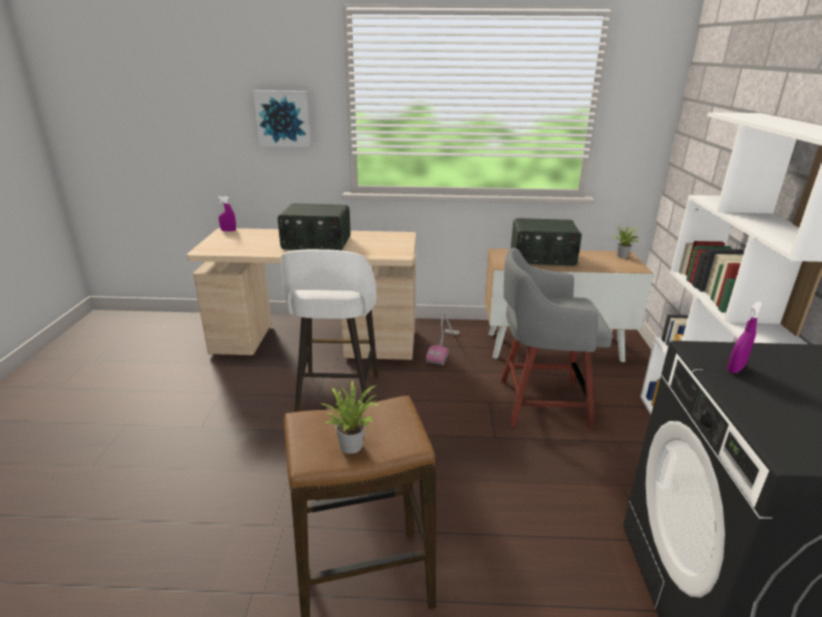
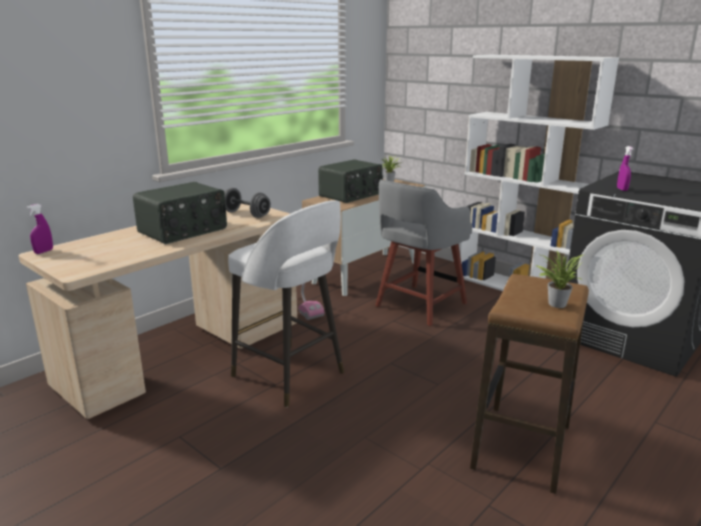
camera: 50 degrees left, 5 degrees down
(284, 118) = (77, 95): picture -> none
(383, 245) = (246, 214): none -> grey dumbbell

